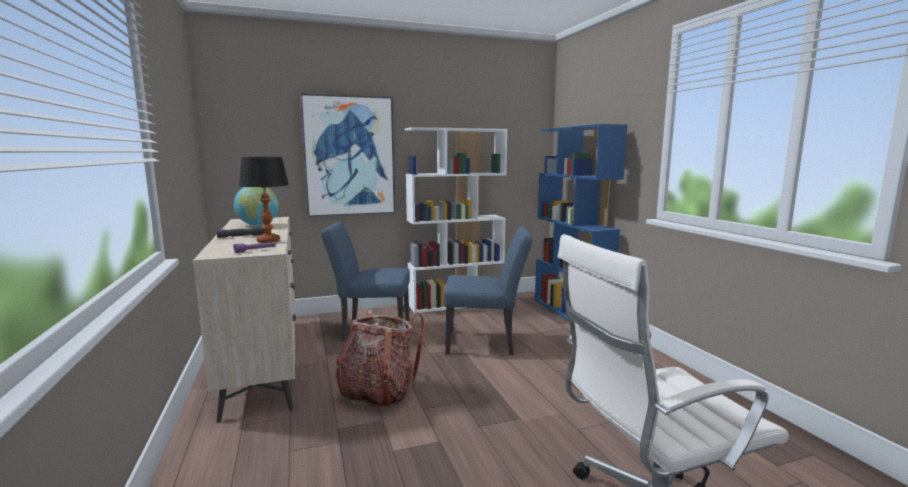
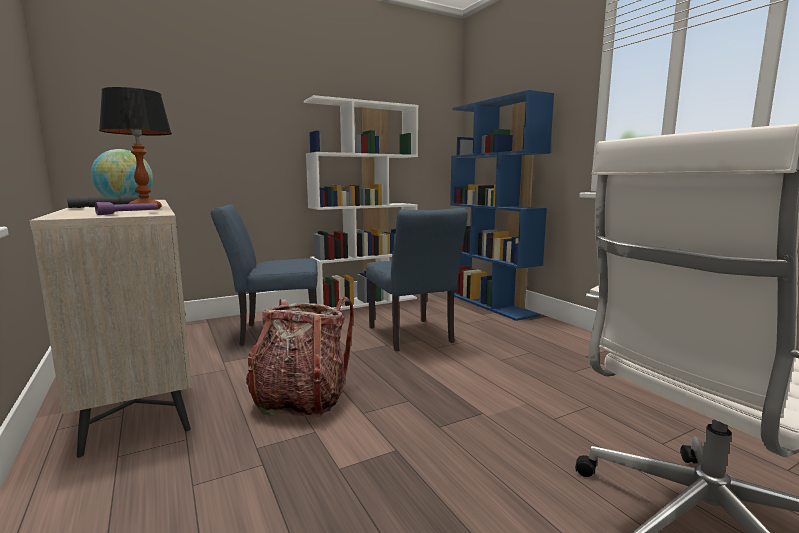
camera: 10 degrees left, 0 degrees up
(349, 156) = (238, 130): picture -> none
(486, 343) = (413, 337): blue chair -> blue chair turned 75 degrees clockwise

